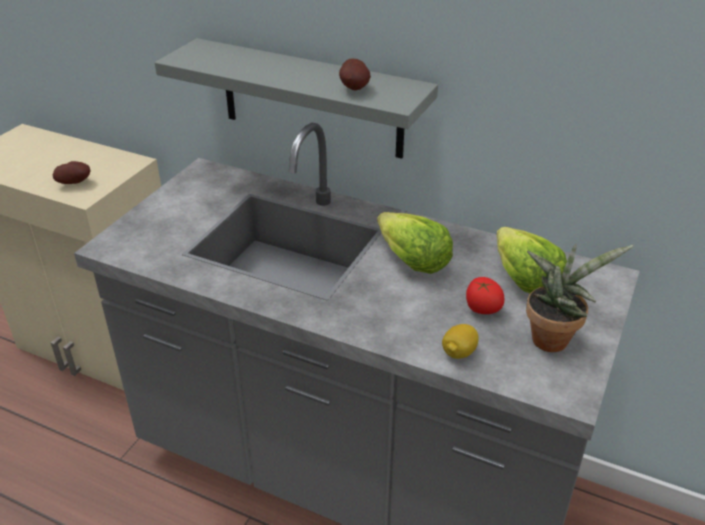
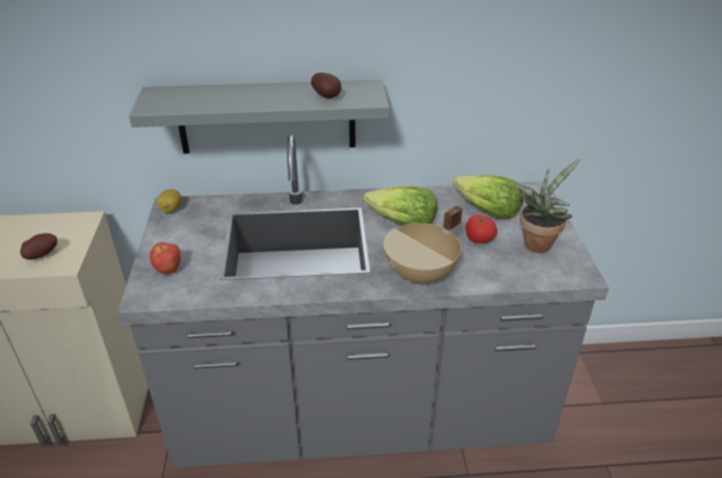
camera: 30 degrees left, 0 degrees up
(147, 230) = (169, 271): none -> apple
(378, 323) = (421, 275): none -> beige cooking pot
(459, 353) = (491, 274): lemon -> lemon (171, 209)

